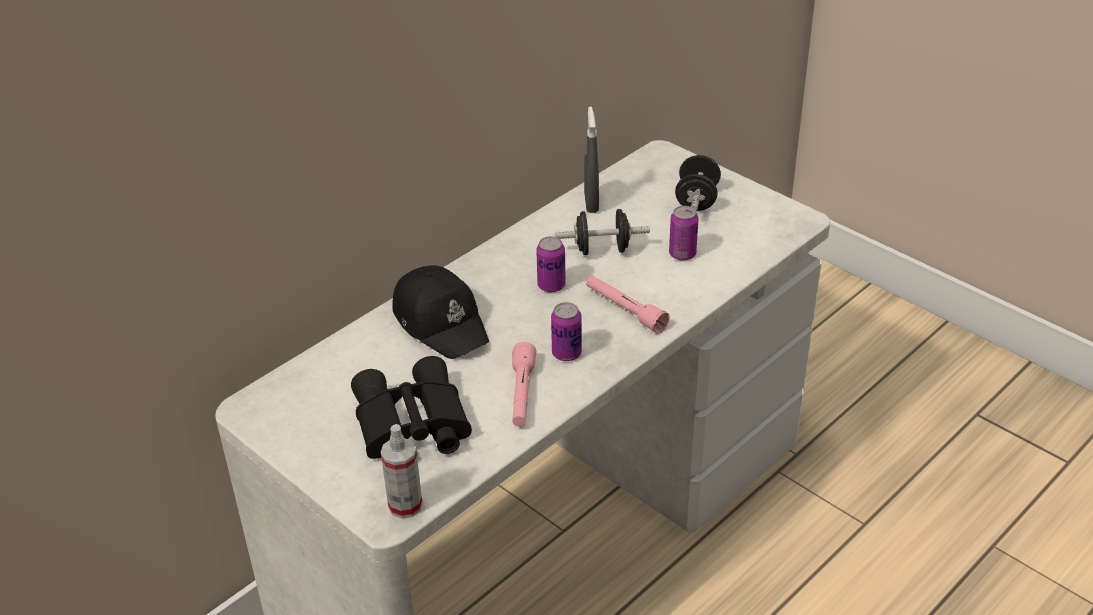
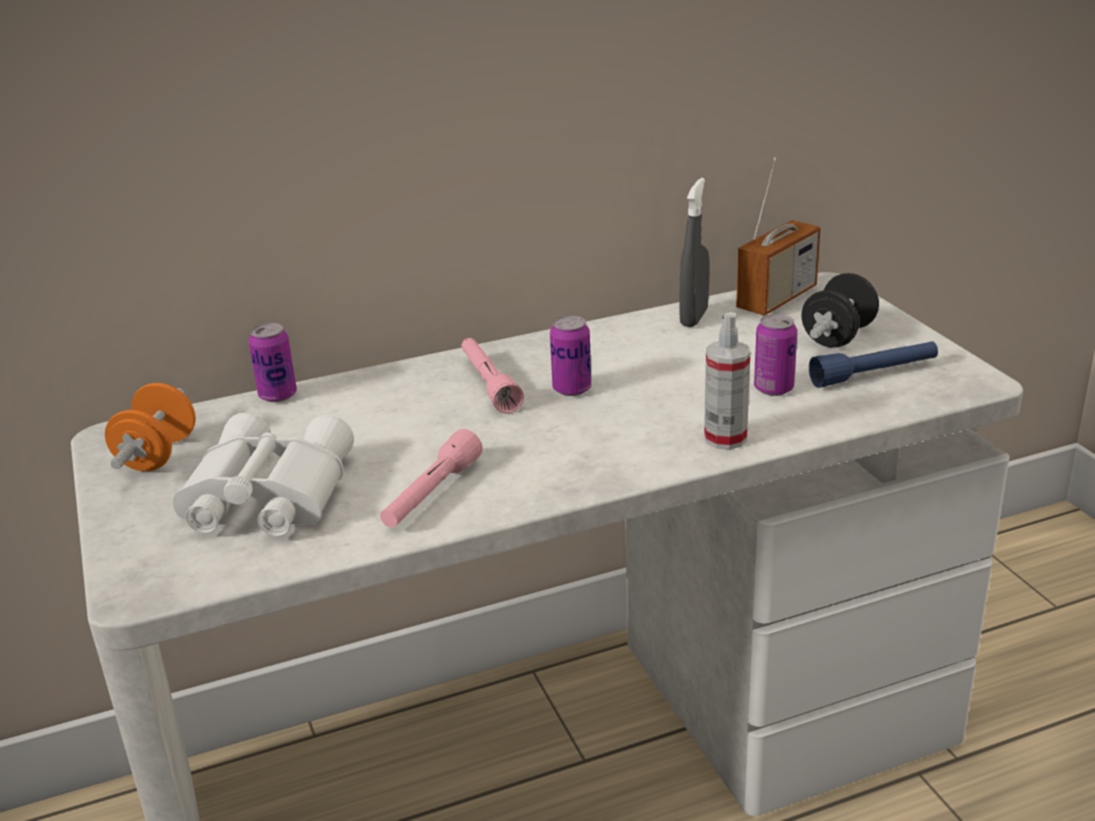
camera: 25 degrees right, 10 degrees down
(300, 415) = (157, 455): none -> orange dumbbell
(405, 505) = (171, 583): spray bottle -> spray bottle (725, 438)
(409, 426) = (264, 496): black binoculars -> white binoculars
(441, 322) = (405, 399): black cap -> none
(566, 353) = (528, 463): can -> can (278, 395)
(602, 249) = (669, 364): black dumbbell -> none
(625, 310) = (645, 433): pink flashlight -> pink flashlight (489, 384)
(636, 173) = (777, 298): none -> radio
(737, 228) = (874, 374): none -> blue flashlight

